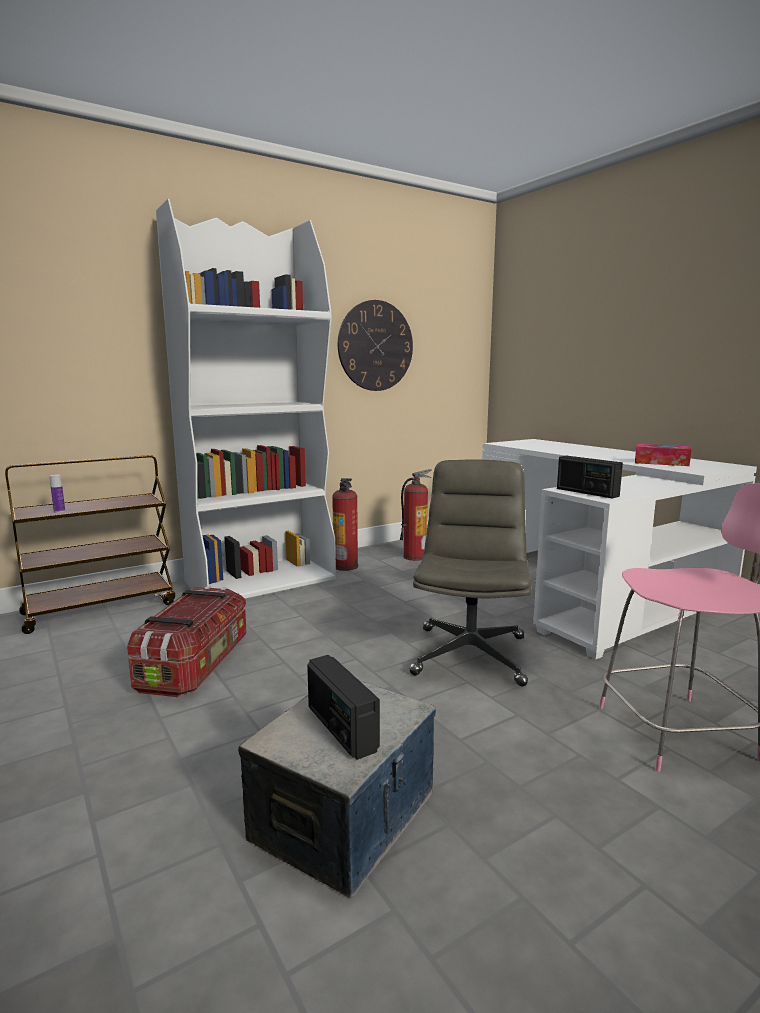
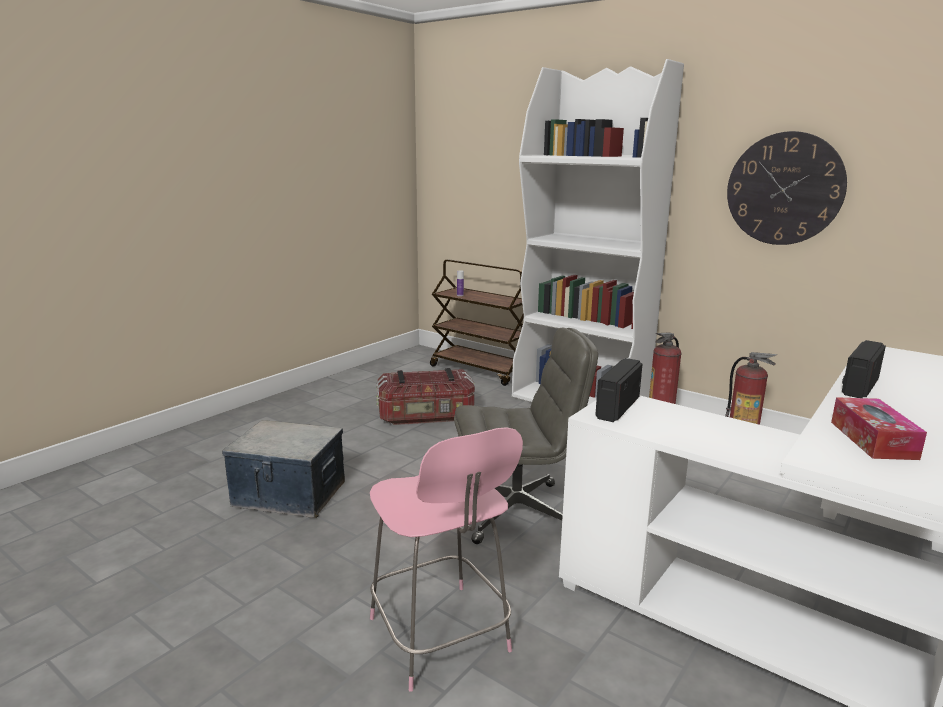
camera: 70 degrees right, 5 degrees up
(341, 728) = (279, 438): radio -> radio (859, 386)

